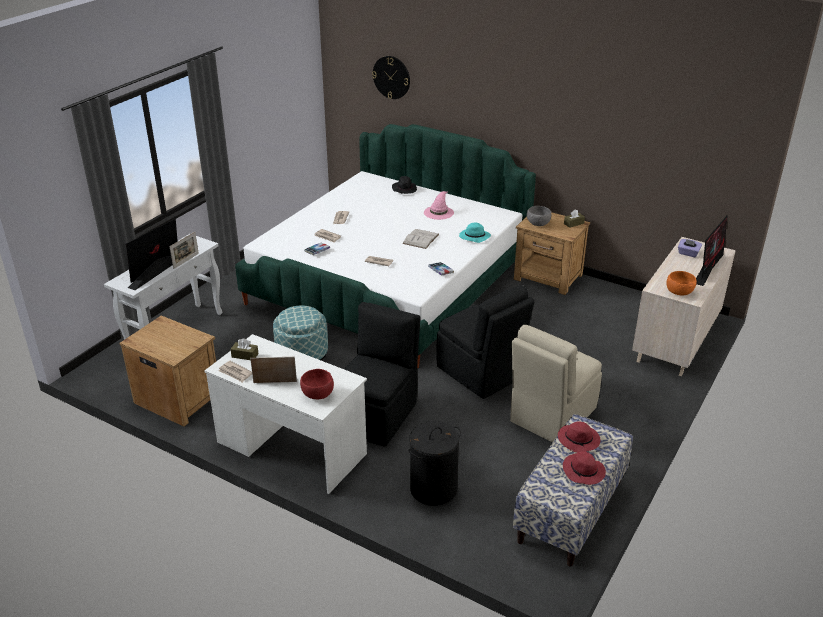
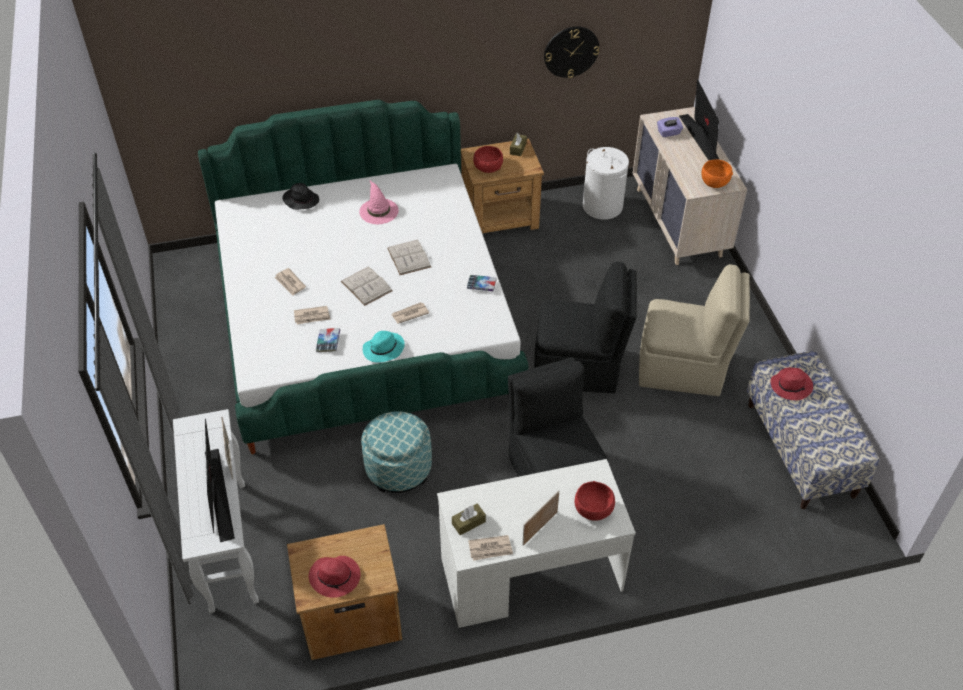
camera: 45 degrees left, 15 degrees up
(376, 239) = (366, 286): none -> white book
(391, 77) = (225, 68): wall clock -> wall clock (571, 51)
(433, 489) = (690, 514): black laundry basket -> none
(474, 237) = (455, 223): turquoise hat -> turquoise hat (383, 350)
(538, 223) = (487, 168): grey bowl -> red bowl
(551, 416) = (683, 369): beige chair -> beige chair turned 75 degrees counterclockwise
(584, 471) = (829, 412): red hat -> red hat (336, 577)
(629, 305) = (602, 206): none -> white laundry basket

